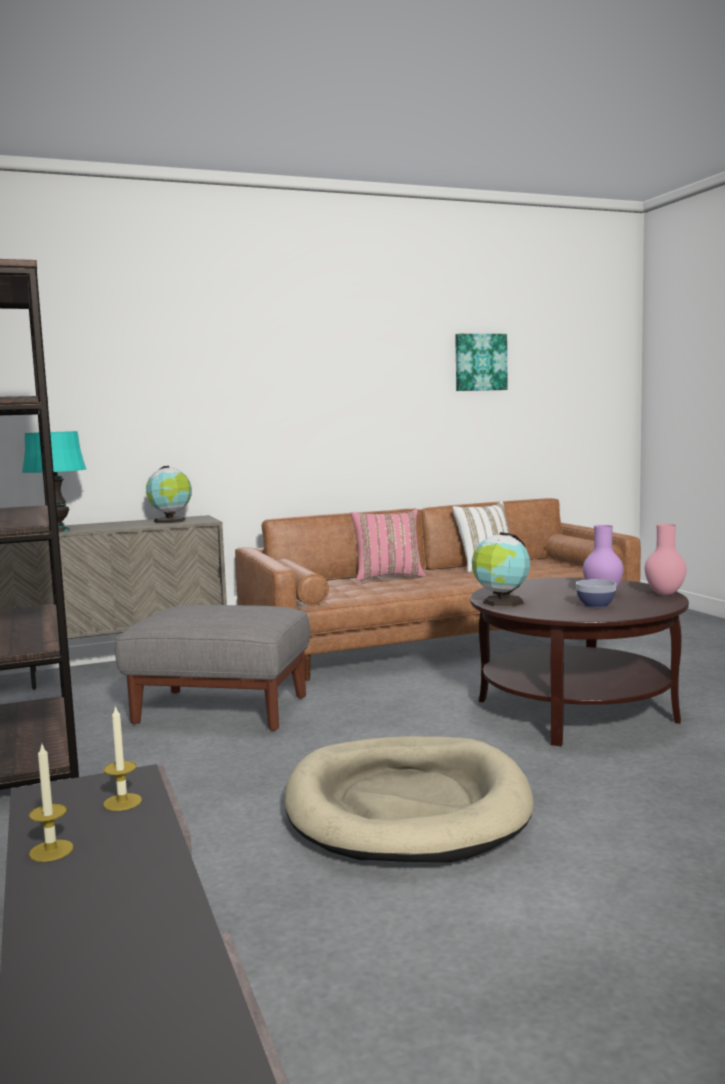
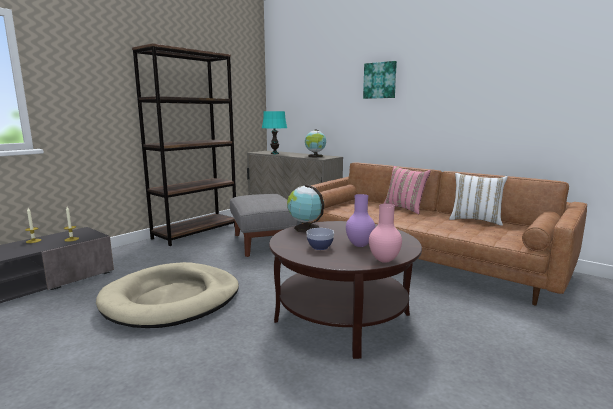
camera: 60 degrees right, 5 degrees up
(480, 362) = (529, 66): picture -> picture (380, 80)

